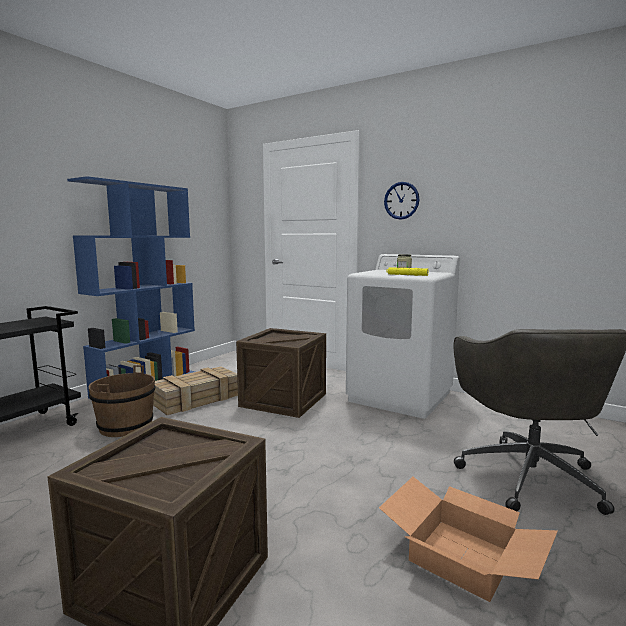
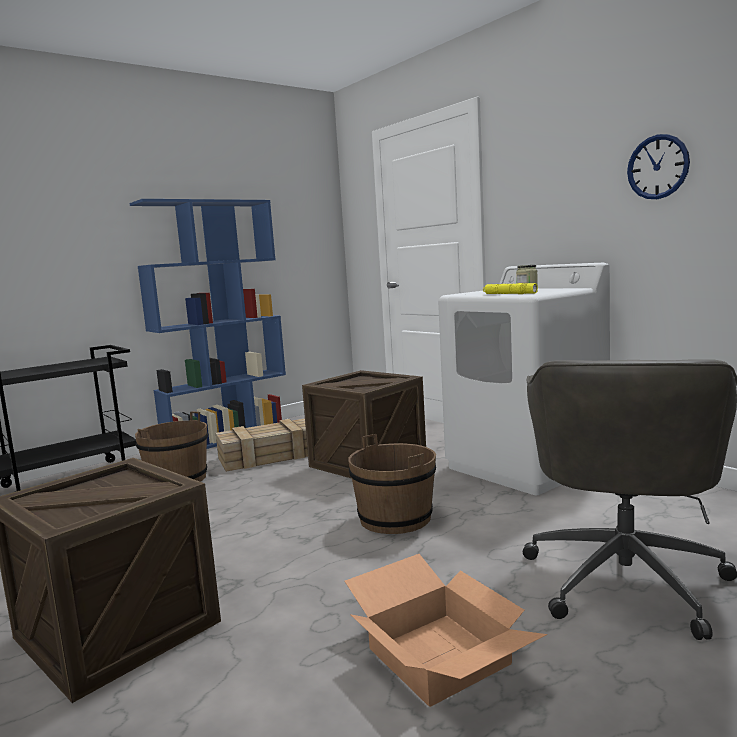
camera: 20 degrees right, 0 degrees up
(341, 446) = (395, 519): none -> brown bucket
(401, 200) = (533, 189): wall clock -> wall clock (657, 167)

